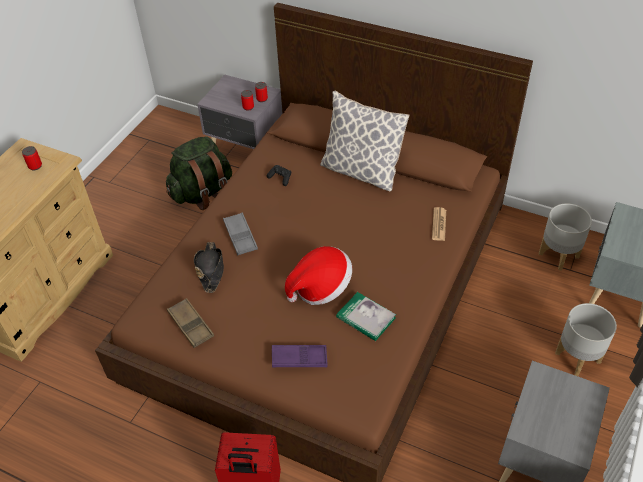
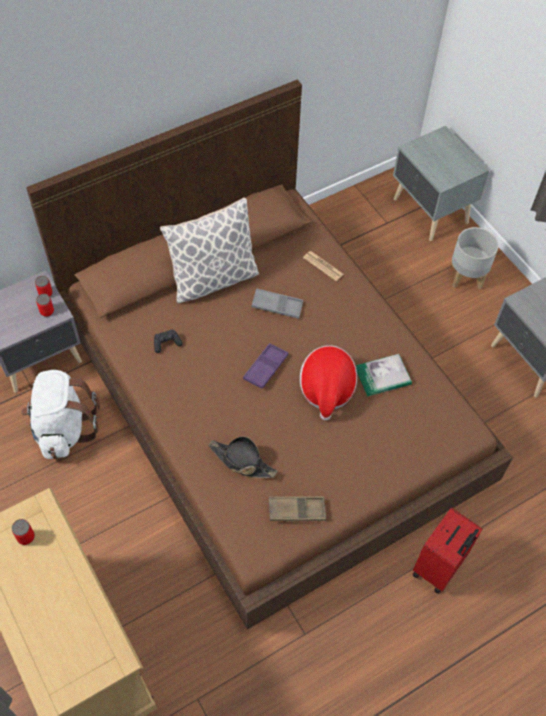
camera: 60 degrees left, 10 degrees up
(202, 193) = (63, 429): green backpack -> white backpack
(240, 236) = (217, 416): grey tray -> grey tray (277, 306)
(299, 359) = (391, 447): purple tray -> purple tray (265, 368)
(559, 255) = (368, 219): grey planter -> none

